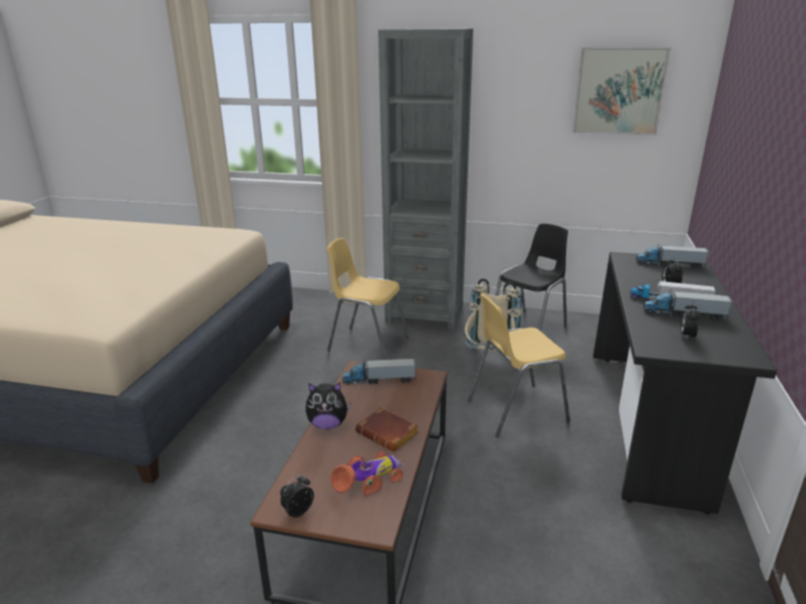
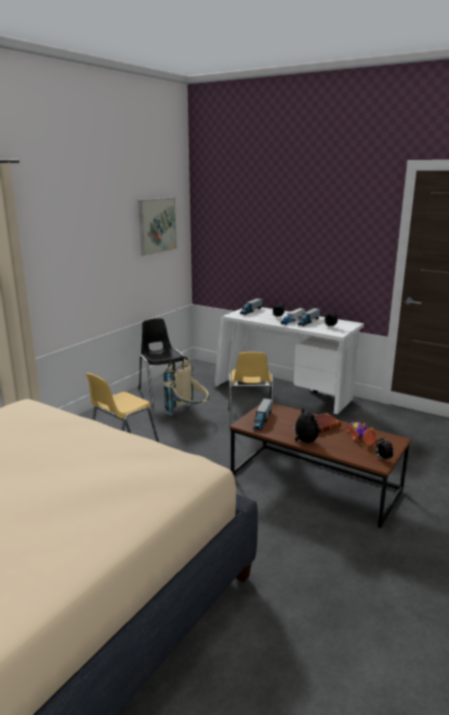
camera: 70 degrees left, 5 degrees down
(328, 424) = (304, 441): plush toy -> plush toy turned 45 degrees counterclockwise
(425, 313) = (100, 420): grey bookcase -> none
(648, 423) = (283, 392): black desk -> white desk

